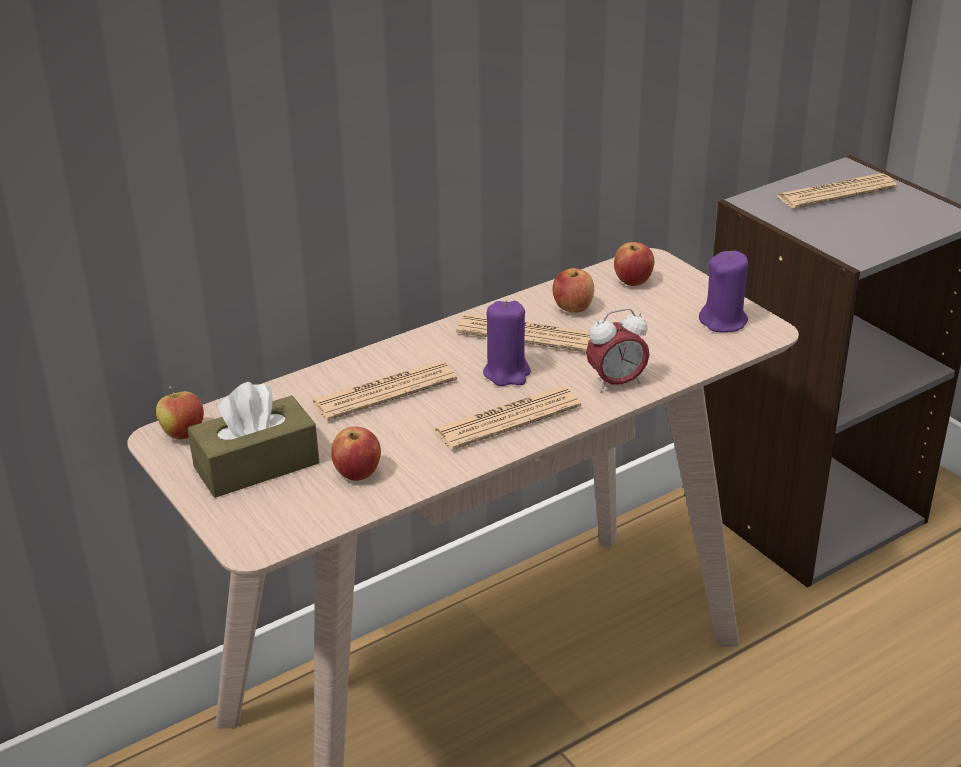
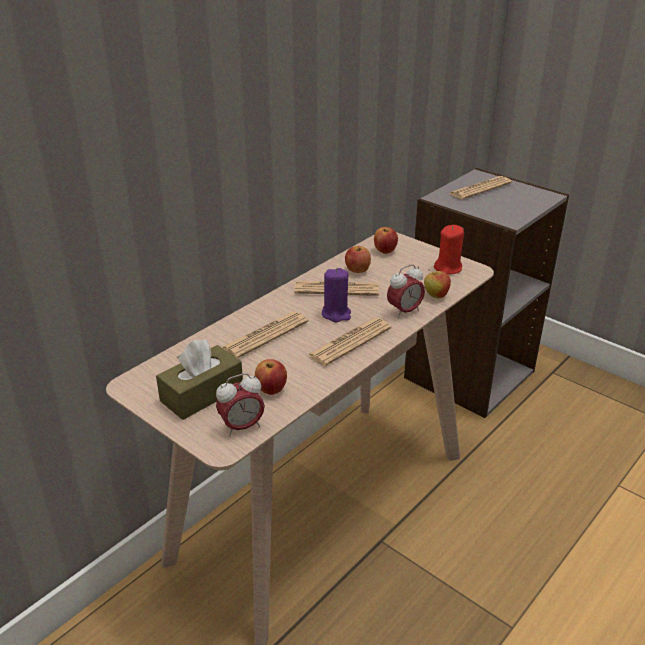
camera: 15 degrees left, 0 degrees up
(183, 434) = (143, 380): apple -> apple (435, 296)
(292, 520) = (242, 427): none -> alarm clock
(723, 321) = (448, 268): purple candle -> red candle

